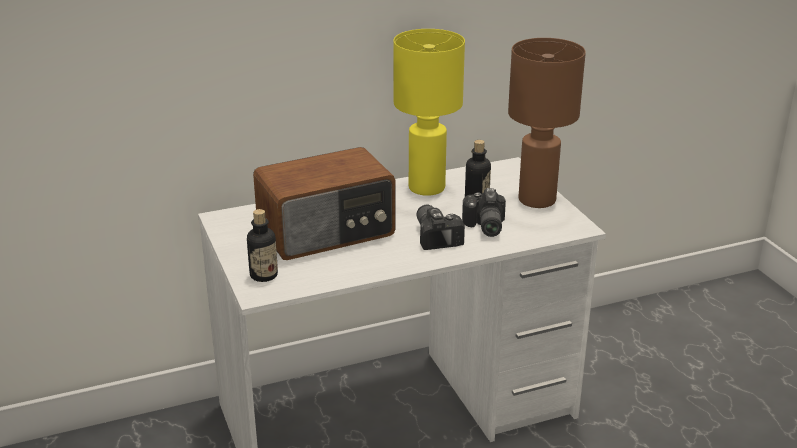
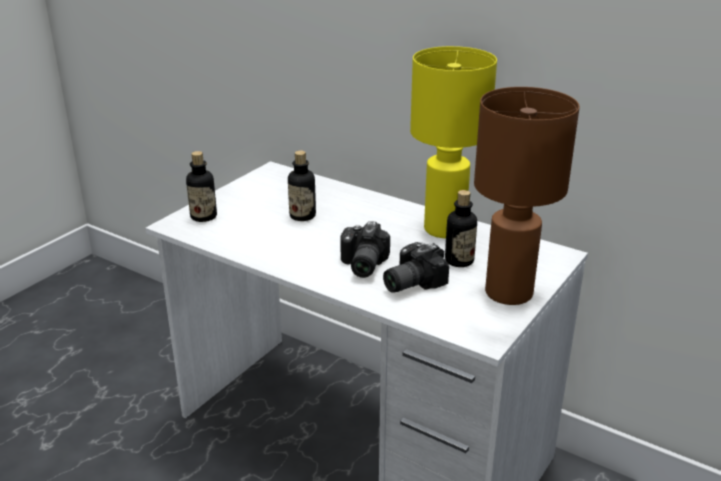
camera: 55 degrees right, 0 degrees up
(327, 232) = (302, 216): radio -> bottle
(437, 235) = (361, 265): camera -> camera turned 150 degrees clockwise

